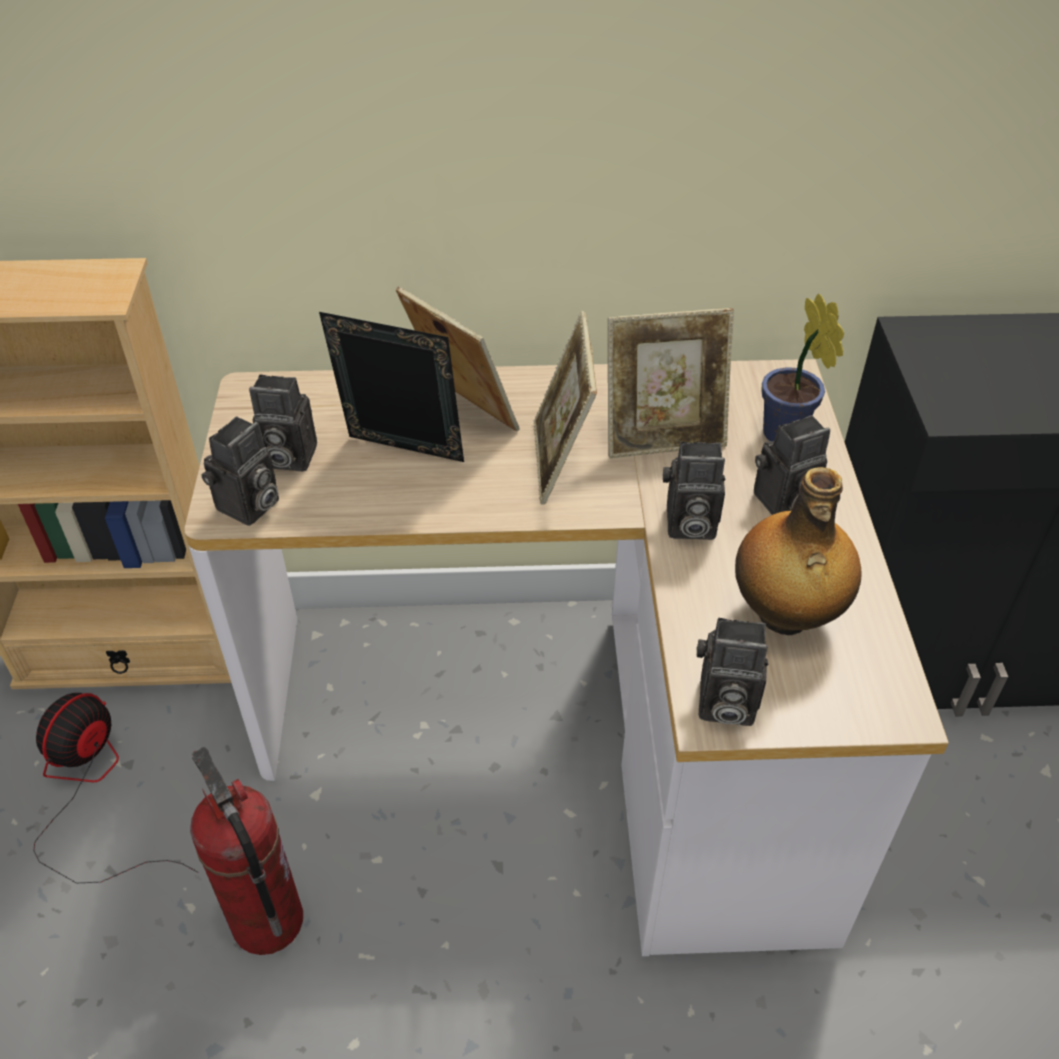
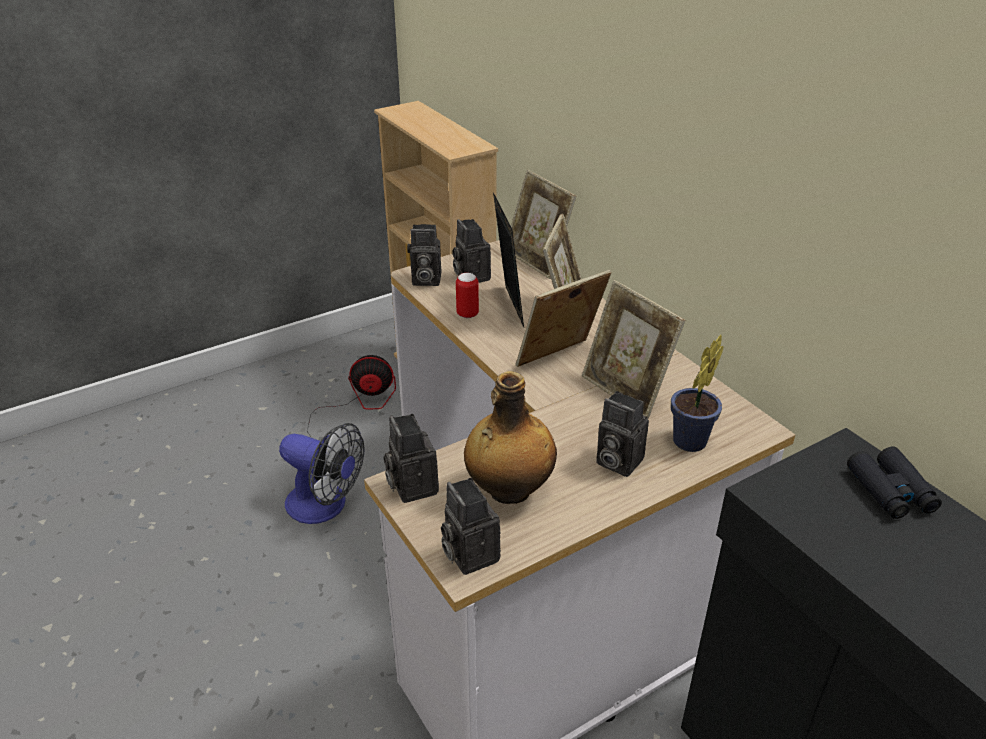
camera: 60 degrees right, 10 degrees down
(266, 921) = (325, 506): fire extinguisher -> fan
(314, 381) = (537, 261): none -> picture frame
(382, 500) = (467, 314): none -> can
(687, 525) = (553, 426): camera -> camera (468, 553)
(983, 340) = (890, 491): none -> black binoculars

